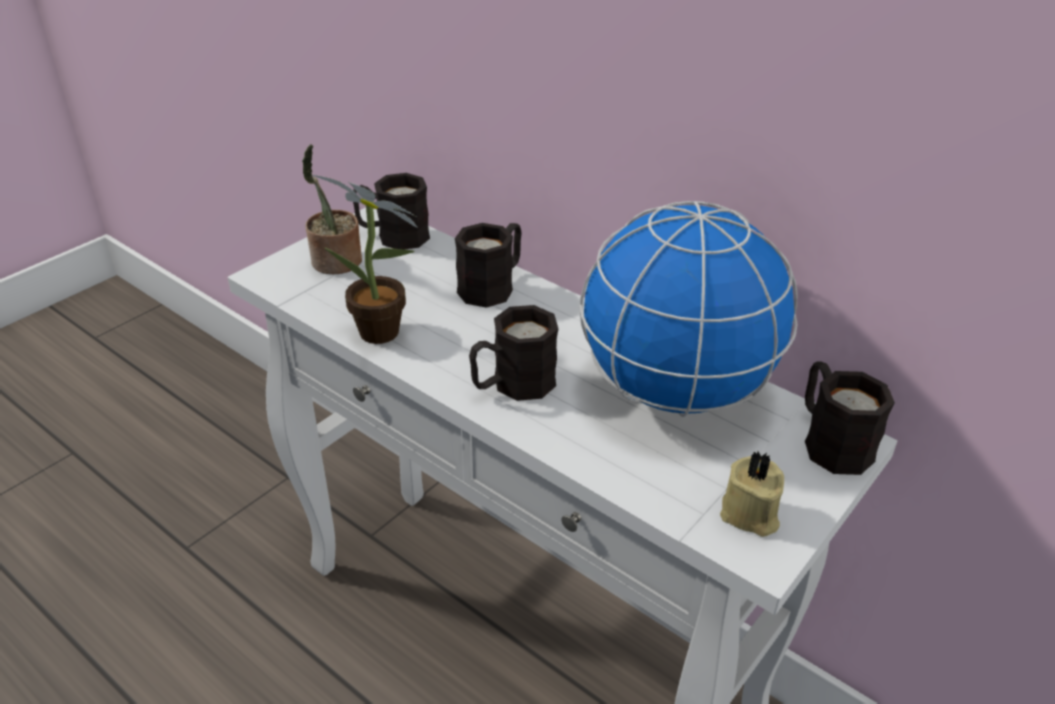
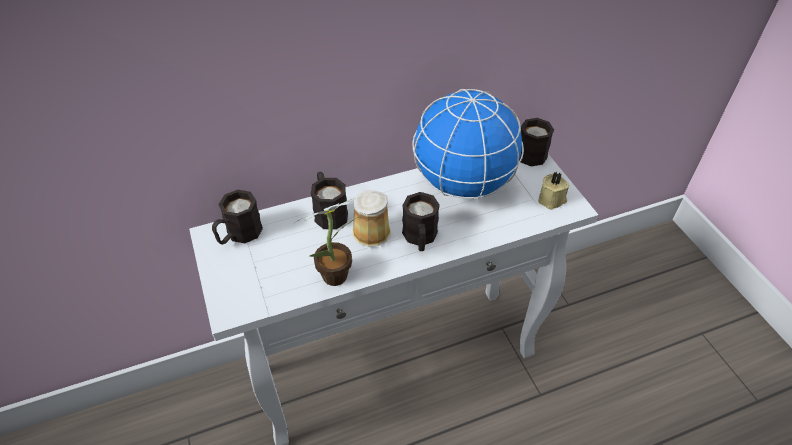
camera: 60 degrees left, 10 degrees up
(335, 263) = (245, 272): potted plant -> none
(487, 333) = (370, 231): none -> mug

